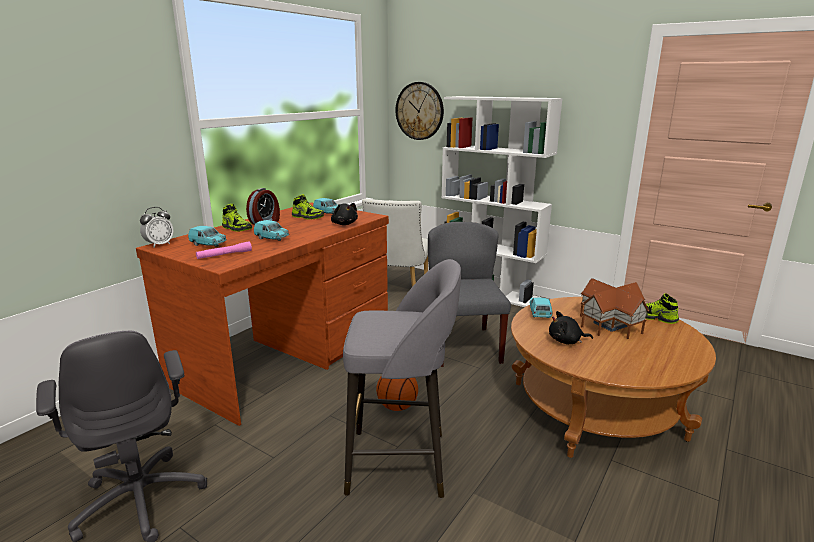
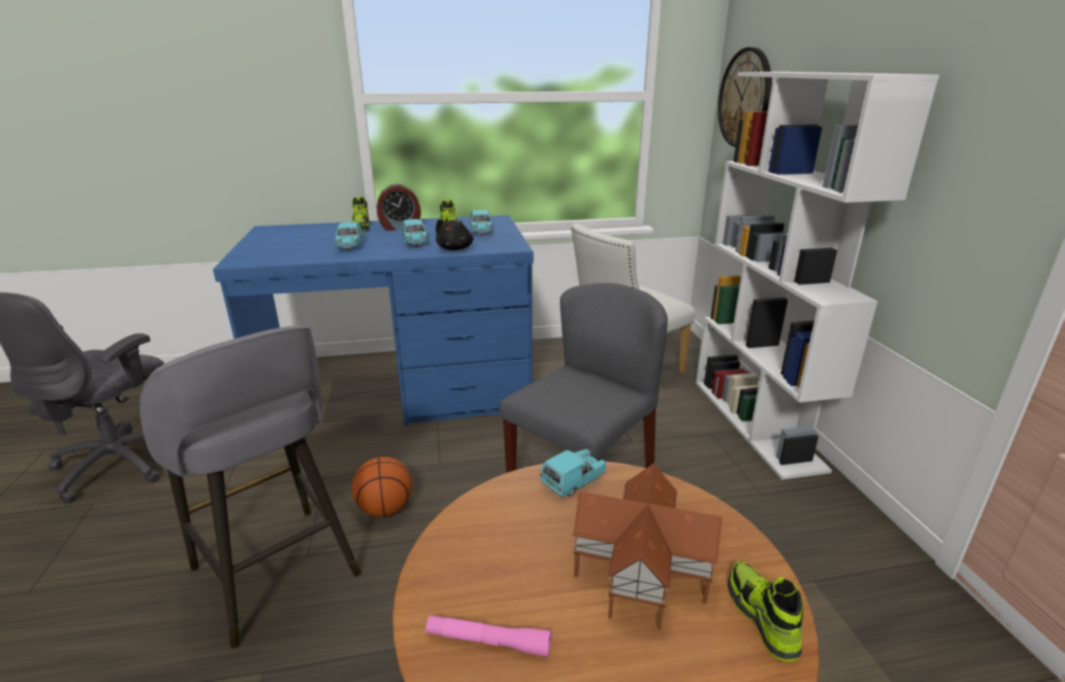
camera: 45 degrees right, 5 degrees up
(159, 245) = (271, 228): alarm clock -> none
(208, 245) = (294, 238): turquoise toy car -> turquoise toy car (415, 243)
(224, 255) = (271, 251): pink flashlight -> pink flashlight (488, 641)
(288, 355) = (402, 393): brown desk -> blue desk
(566, 341) = (506, 549): black plush toy -> none

